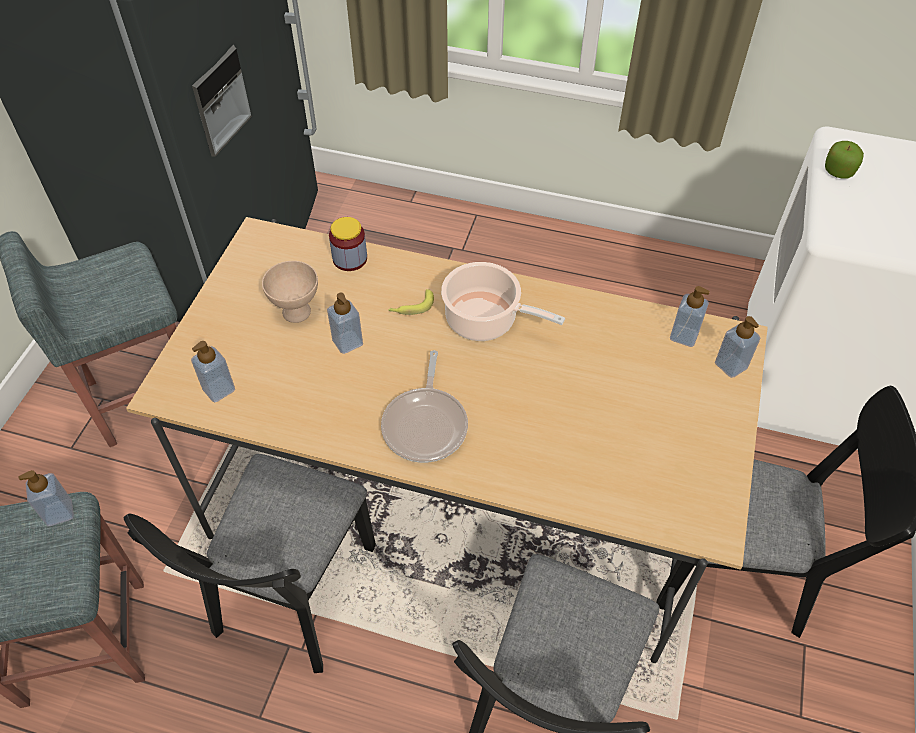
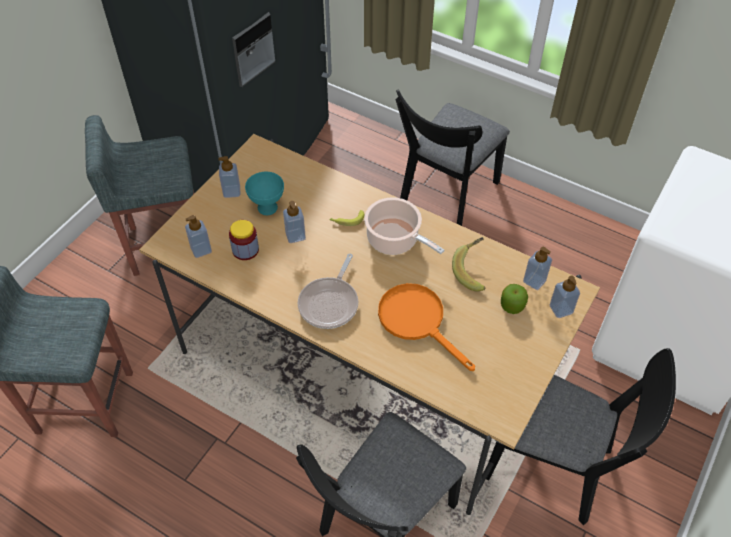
camera: 15 degrees right, 0 degrees up
(59, 512) = (83, 308): soap dispenser -> soap dispenser (231, 191)
(290, 601) = (226, 409): black chair -> black chair (446, 198)
(297, 311) = (268, 207): beige bowl -> turquoise bowl
(350, 259) = (315, 177): jar -> jar (245, 250)
(553, 422) = (418, 321): none -> orange frying pan
(602, 340) = (473, 271): none -> banana
(838, 171) = (686, 182): apple -> apple (512, 305)

